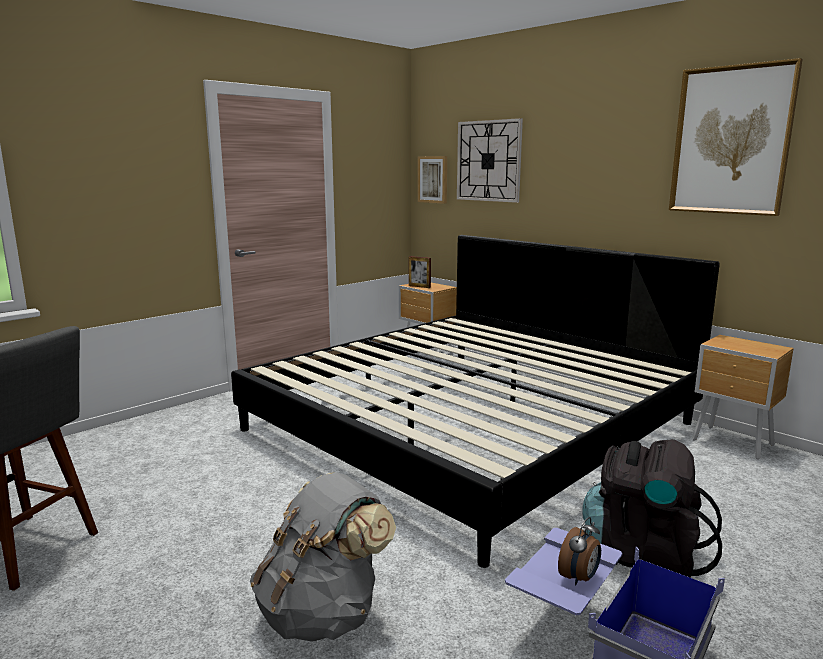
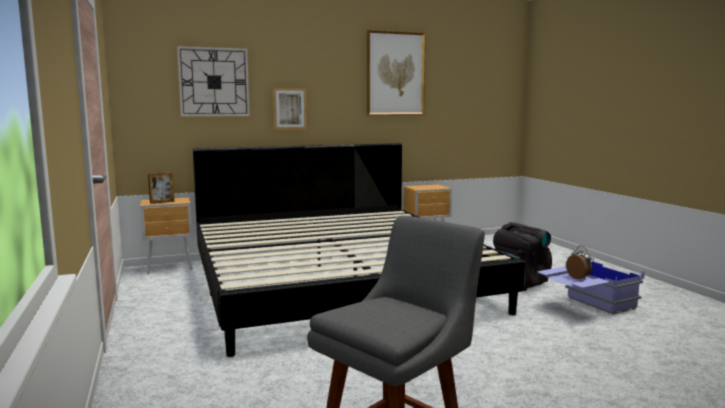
camera: 65 degrees left, 5 degrees down
(323, 613) = (545, 358): grey backpack -> none
(433, 179) = (144, 99): picture -> picture (289, 108)

